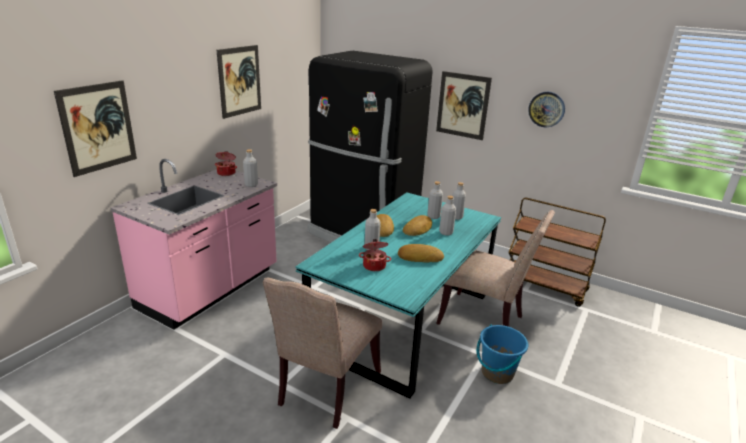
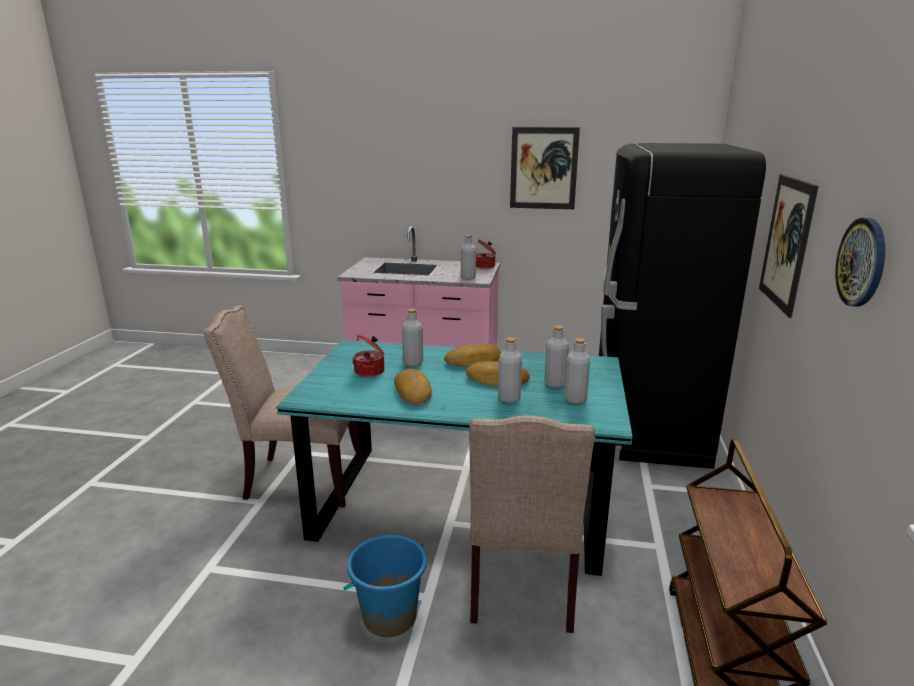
camera: 70 degrees right, 5 degrees down
(98, 127) = (366, 182): picture -> none

